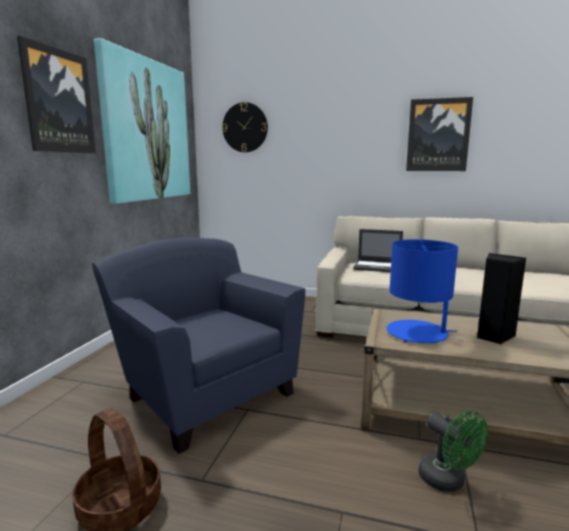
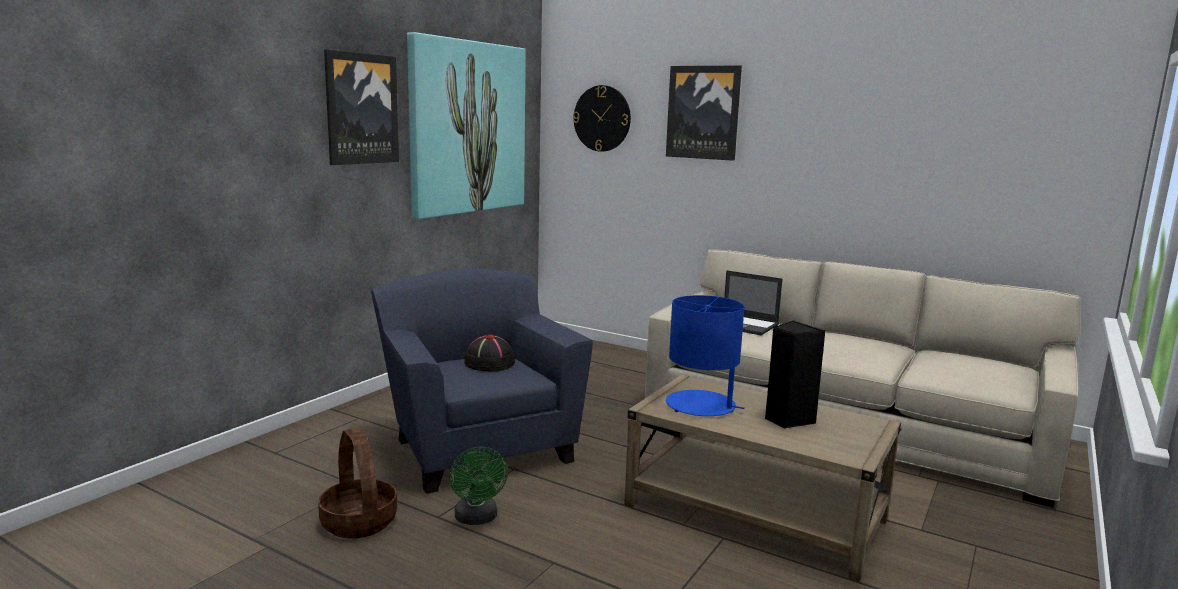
camera: 15 degrees right, 0 degrees up
(211, 318) = (489, 363): none -> black hat
(438, 135) = (856, 145): picture -> picture (703, 112)
(448, 481) = (680, 562): green fan -> green fan (477, 519)

